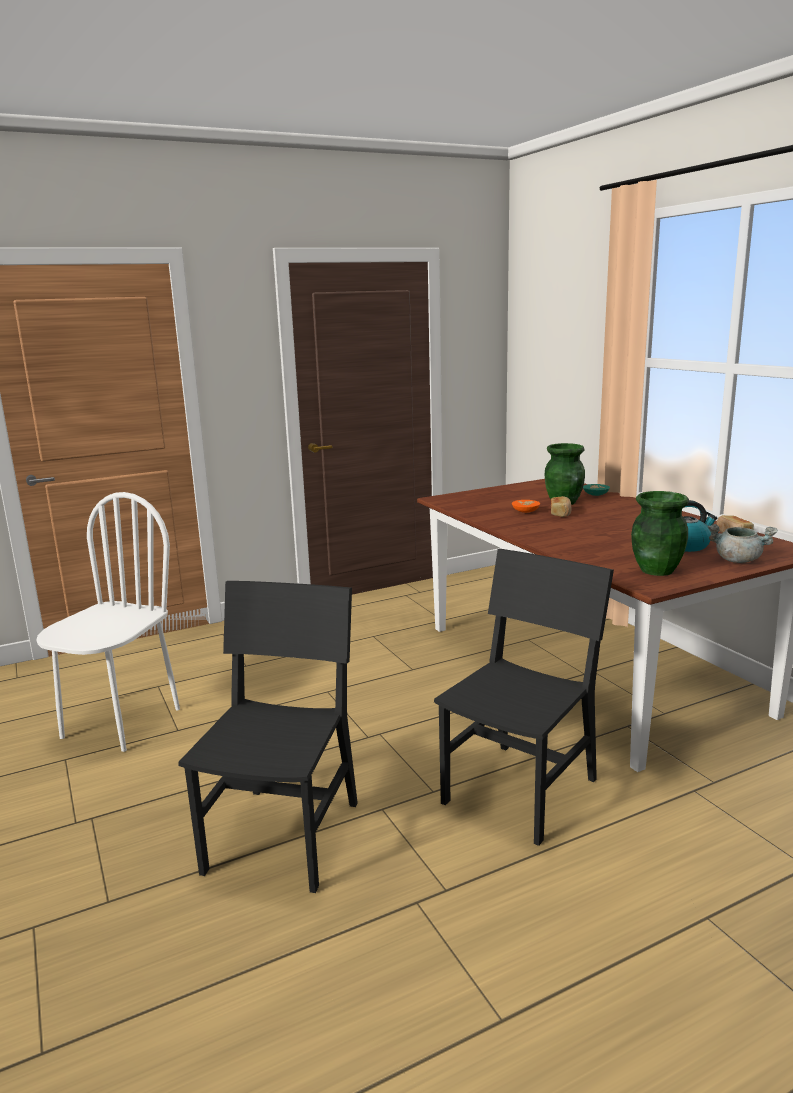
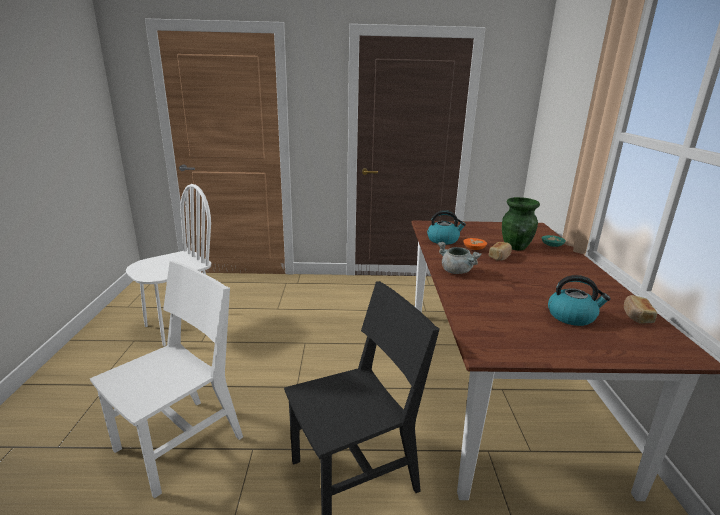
camera: 25 degrees right, 5 degrees up
(283, 836) = (180, 443): black chair -> white chair
(482, 510) = (443, 240): none -> kettle
(656, 570) = (511, 336): green vase -> none
(738, 560) = (607, 348): grey cooking pot -> grey cooking pot (457, 271)

